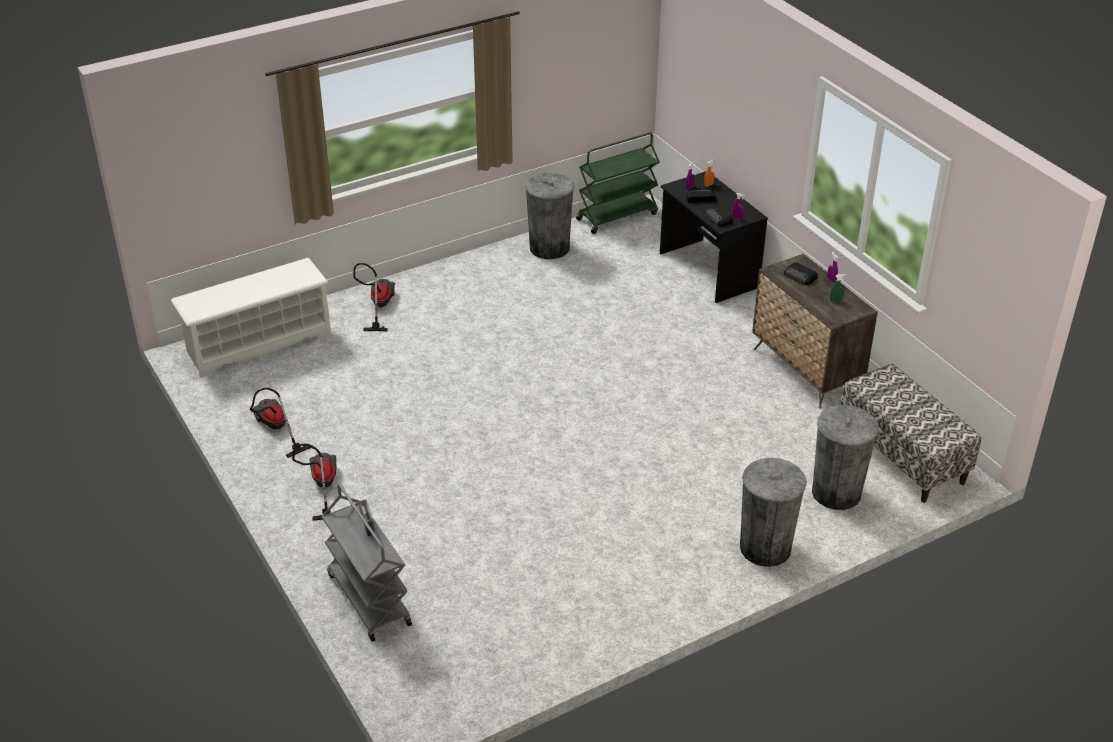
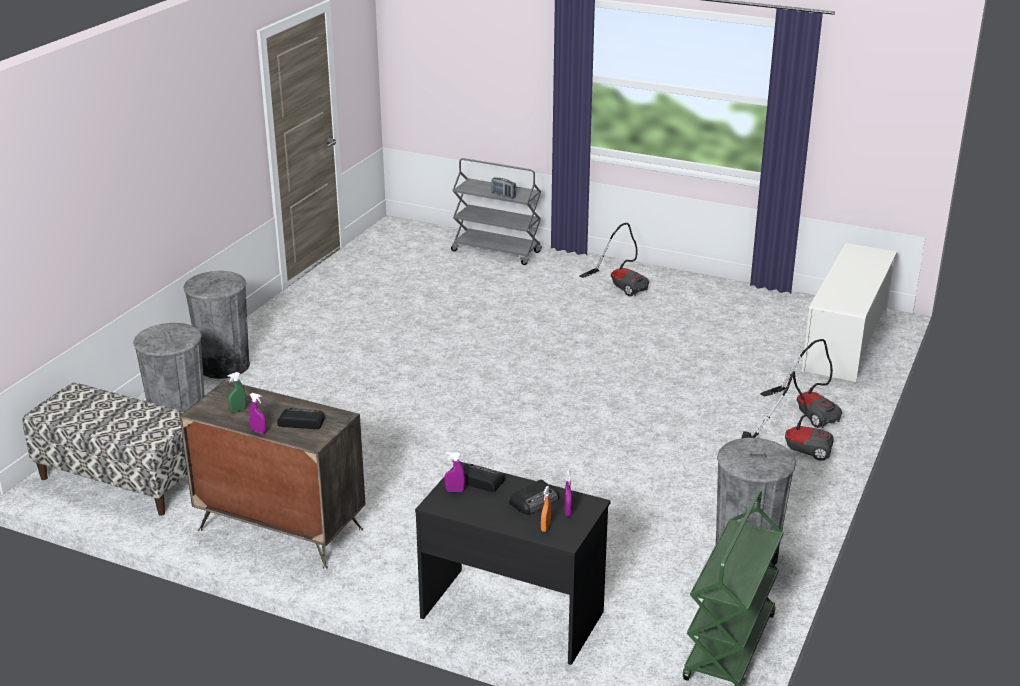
camera: 145 degrees right, 10 degrees down
(275, 429) = (715, 300): vacuum cleaner -> vacuum cleaner (794, 447)

